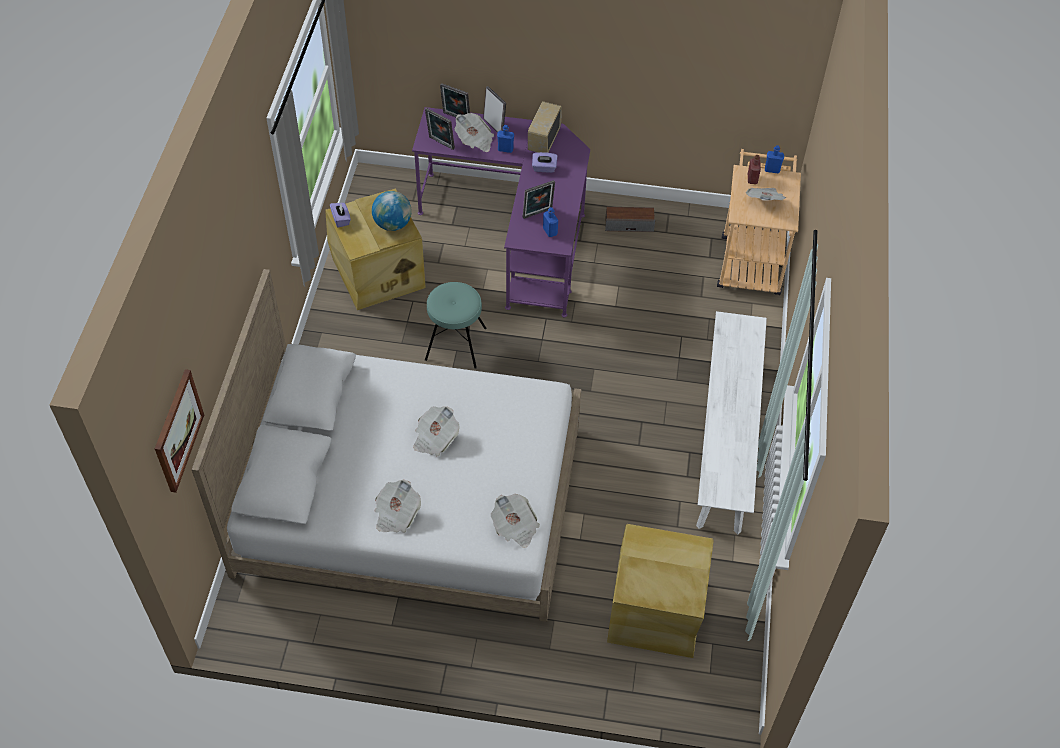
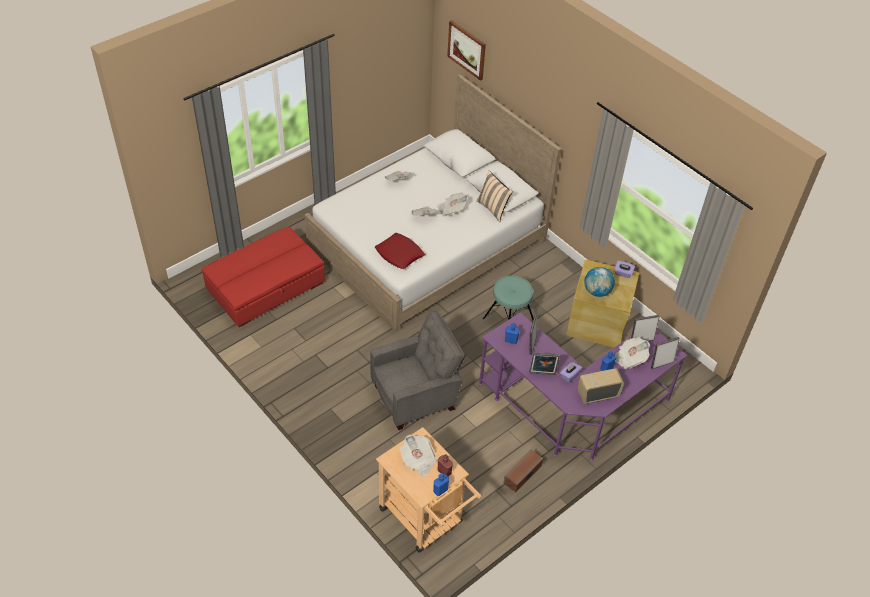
camera: 130 degrees right, 5 degrees down
(350, 382) = (493, 208): none -> beige pillow
(494, 125) = (635, 378): picture frame -> picture frame (542, 374)
(515, 527) = (343, 212): newspaper -> newspaper (451, 210)
(522, 417) = (399, 254): none -> red pillow
(543, 140) = (597, 394): radio -> radio turned 75 degrees counterclockwise
(637, 352) = (416, 397): none -> grey armchair
(654, 609) = (265, 287): beige storage box -> red ottoman
(726, 440) = (315, 389): white bench -> none

